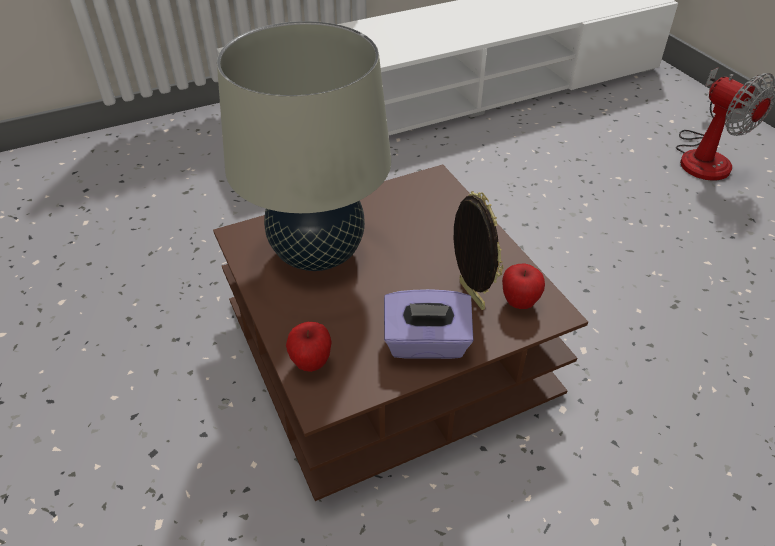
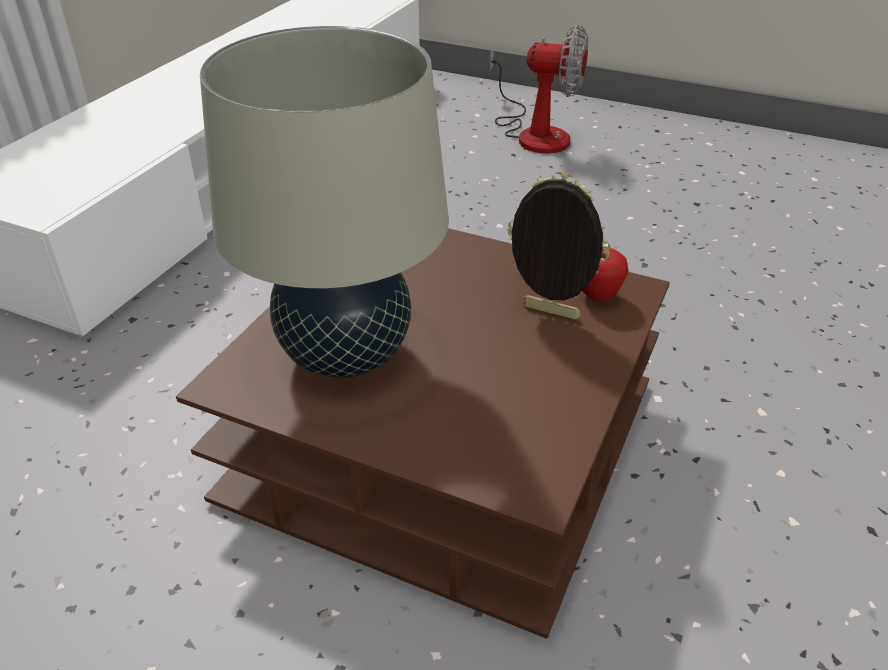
camera: 40 degrees left, 5 degrees down
(311, 363) = (480, 463): apple -> none
(426, 344) = (567, 376): purple tissue box -> none

